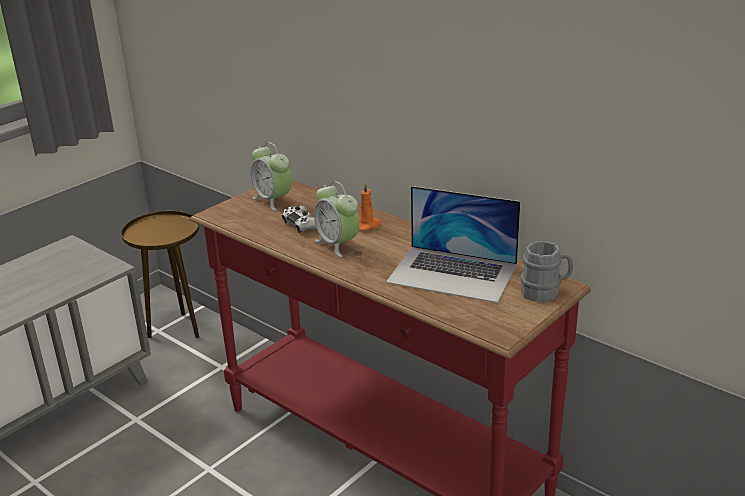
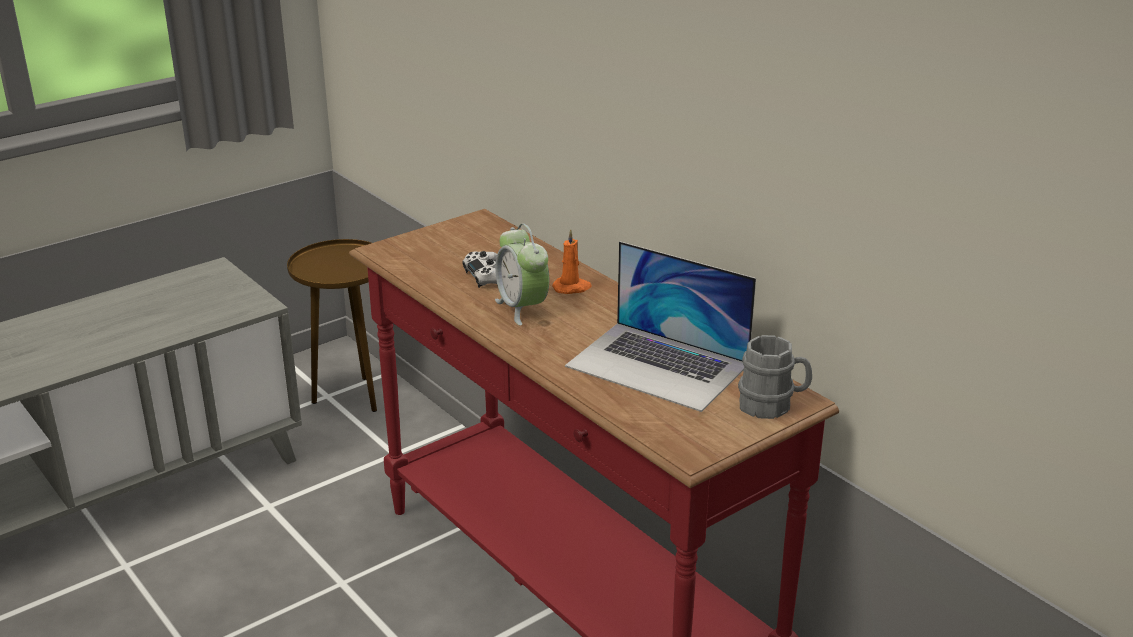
camera: 10 degrees right, 0 degrees up
(273, 200) = (462, 241): alarm clock -> none

